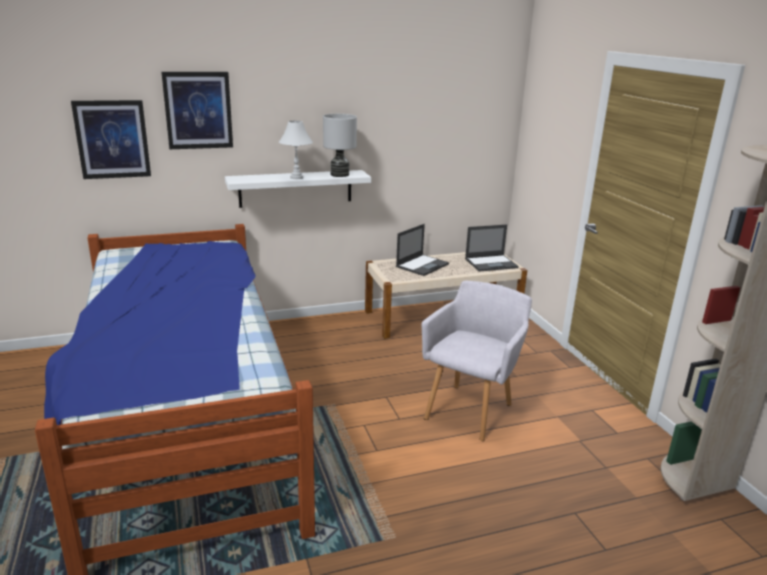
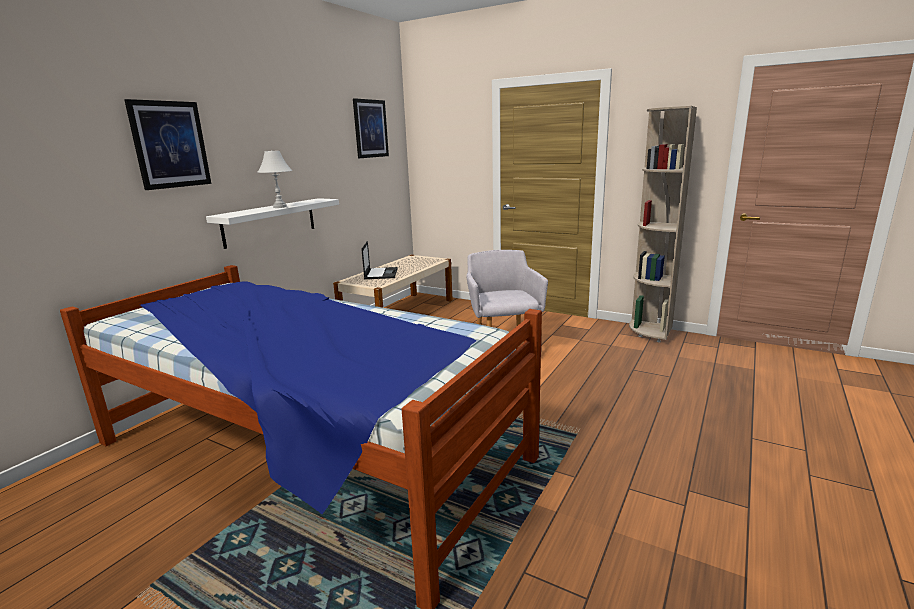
camera: 40 degrees left, 5 degrees down
(112, 139) = (75, 183): picture -> picture (370, 128)
(339, 175) = (310, 201): grey table lamp -> none
(491, 263) = (423, 261): laptop -> none

